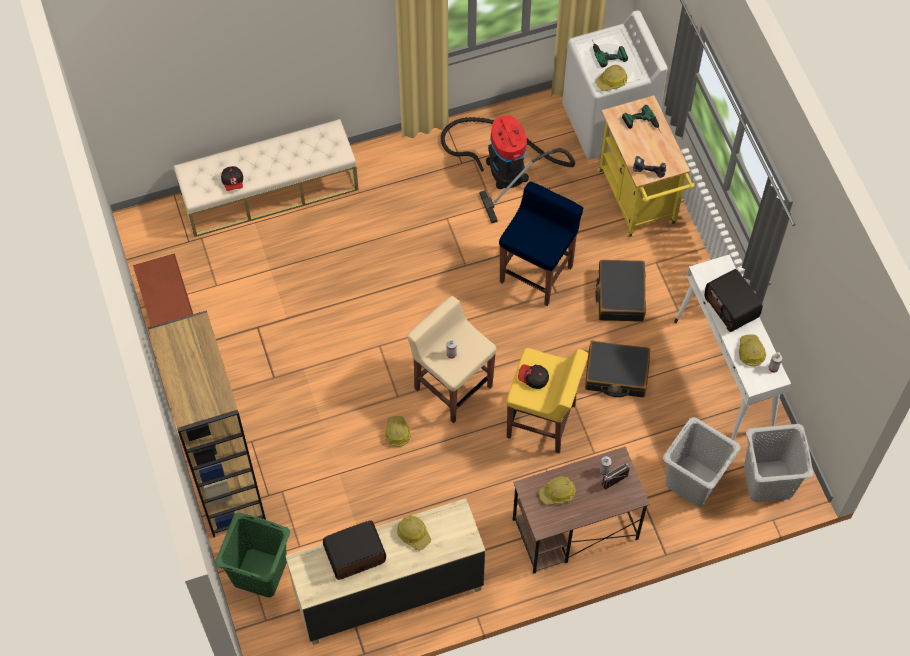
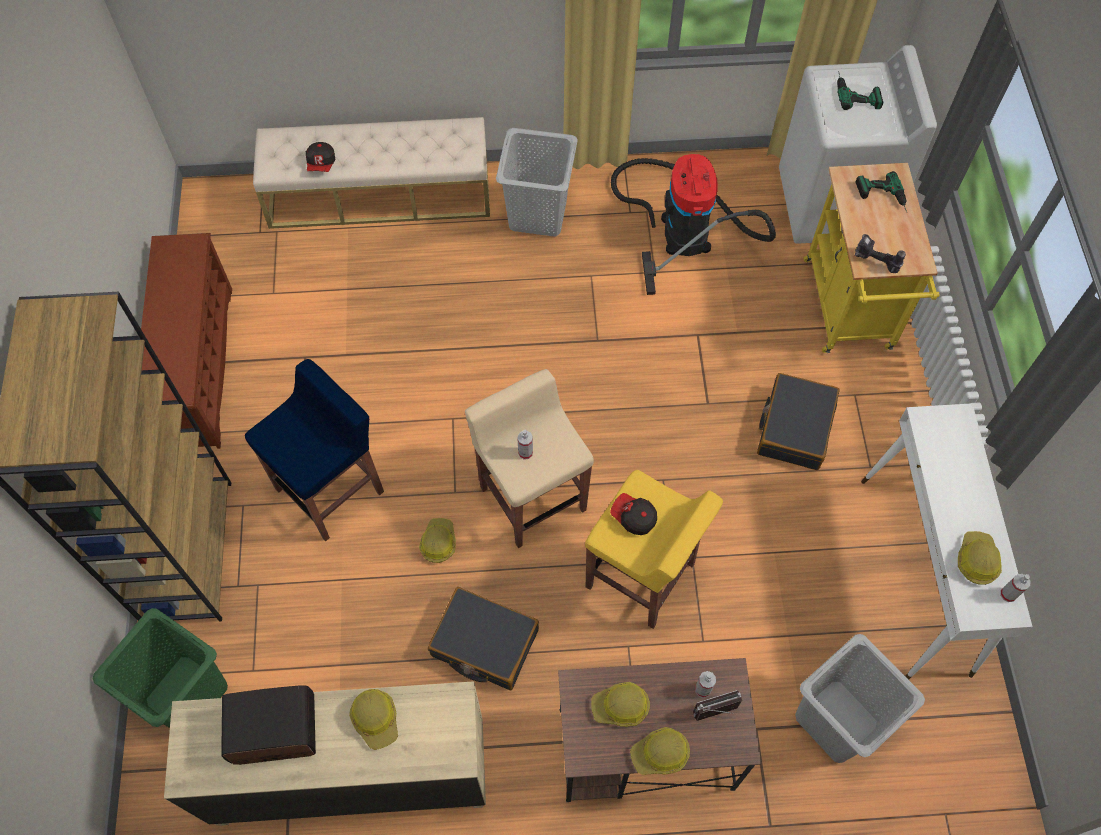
camera: 15 degrees right, 0 degrees up
(537, 273) = (689, 372): blue stool -> blue stool (332, 489)
(612, 81) = (852, 130): hard hat -> hard hat (661, 754)
(616, 374) = (762, 535): black suitcase -> black suitcase (484, 643)
(732, 307) = (960, 484): radio -> none
(768, 481) = (950, 751): grey laundry basket -> grey laundry basket (538, 215)

